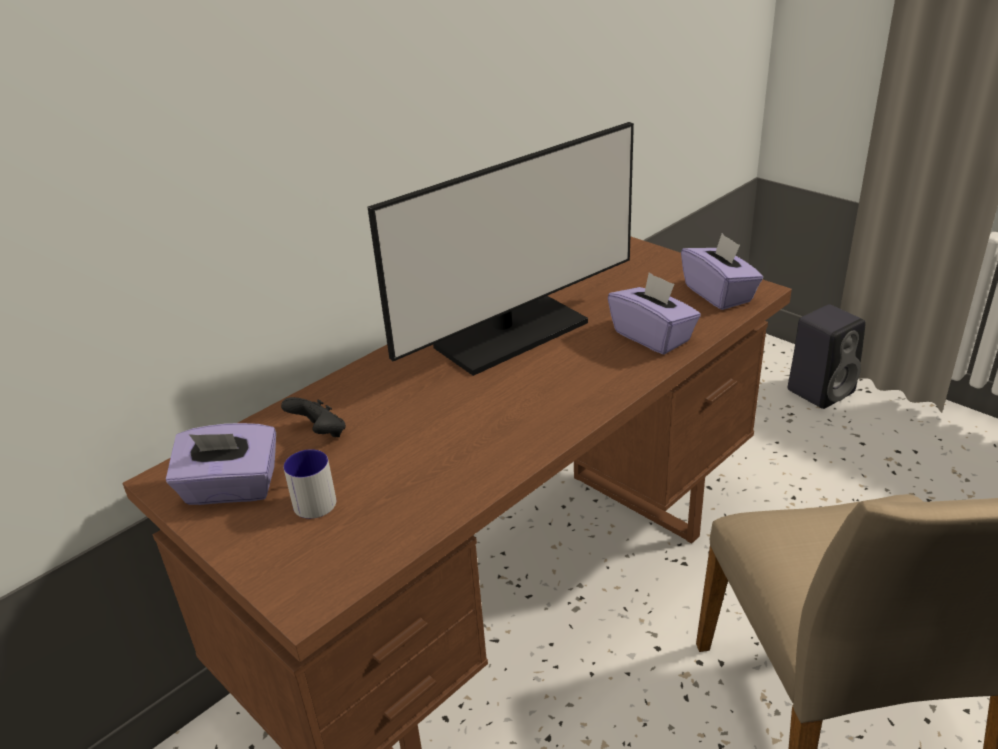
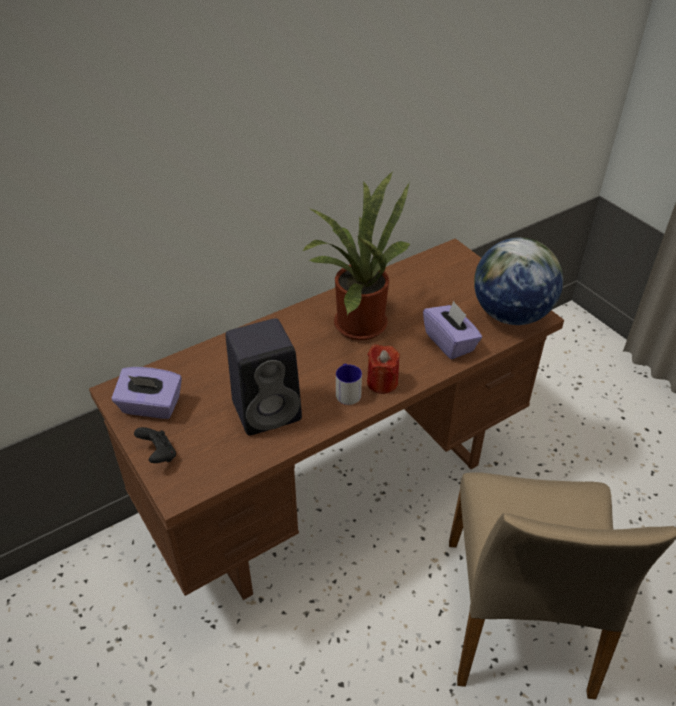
camera: 10 degrees right, 10 degrees up
(313, 498) = (197, 424): mug -> mug (347, 391)
(320, 434) = (212, 377): black game controller -> black game controller (159, 455)
(511, 335) = (356, 322): monitor -> potted plant
(577, 397) = (382, 382): none -> red candle
(719, 294) = (510, 314): purple tissue box -> globe
(821, 390) = (610, 368): black speaker -> black speaker (269, 410)

